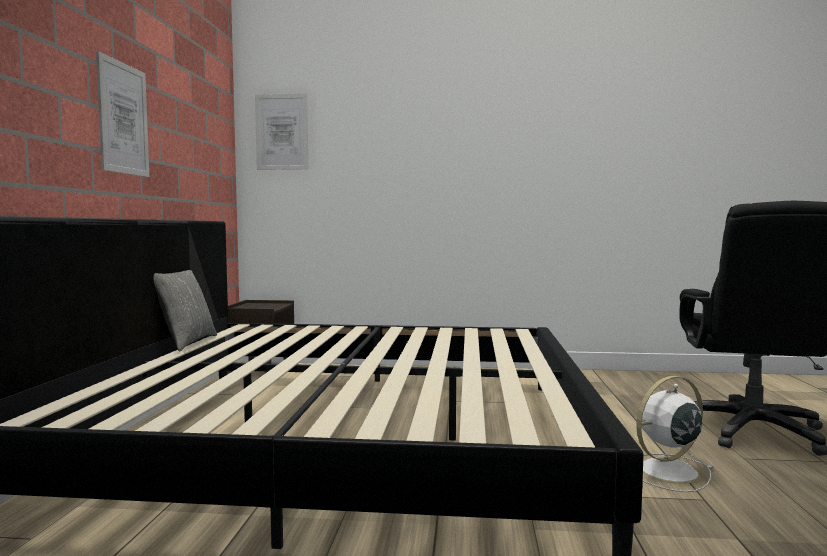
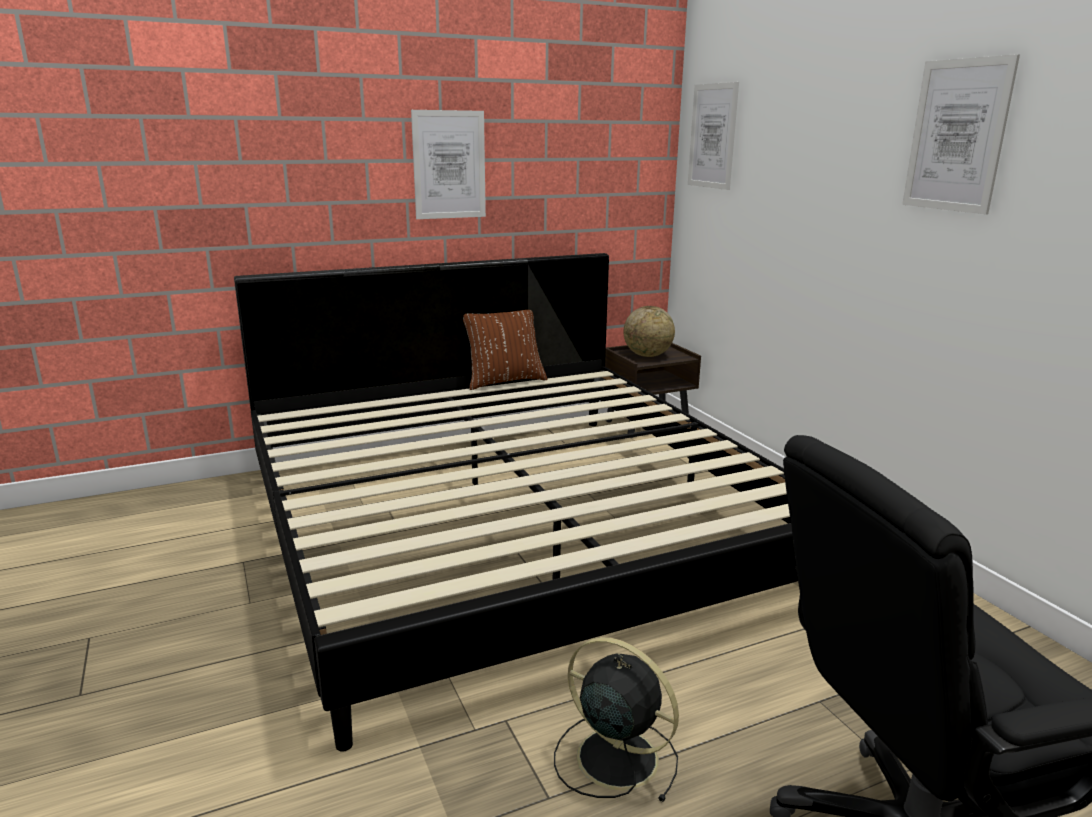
camera: 60 degrees right, 15 degrees up
(185, 343) = (504, 381): grey pillow -> brown pillow
(258, 307) = (647, 355): none -> globe
(497, 124) = (957, 136): none -> picture
(666, 472) = (614, 756): white fan -> black fan

